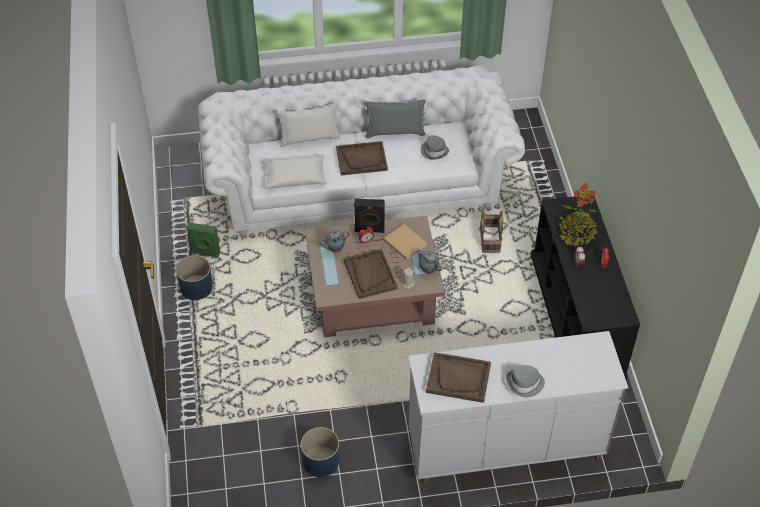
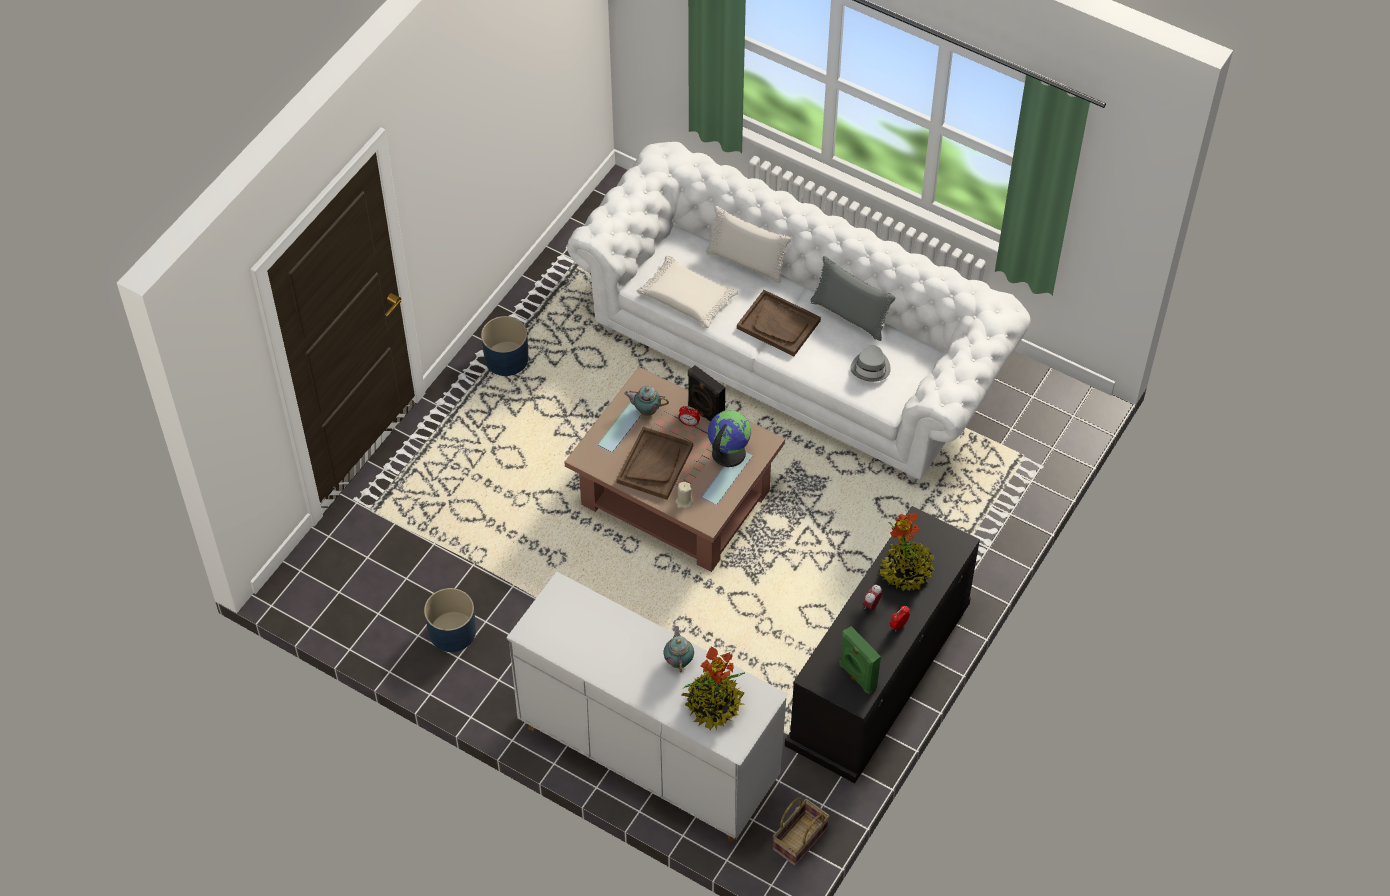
camera: 40 degrees right, 5 degrees up
(205, 253) = (551, 326): green speaker -> green speaker (856, 676)
(404, 242) = (728, 452): beige book -> globe
(428, 269) = (721, 501): teapot -> teapot (679, 660)
(458, 378) = (579, 630): brown tray -> none
(490, 241) = (873, 521): basket -> basket (800, 841)
(525, 383) = (639, 683): grey hat -> none
(578, 366) = (713, 705): none -> potted plant

